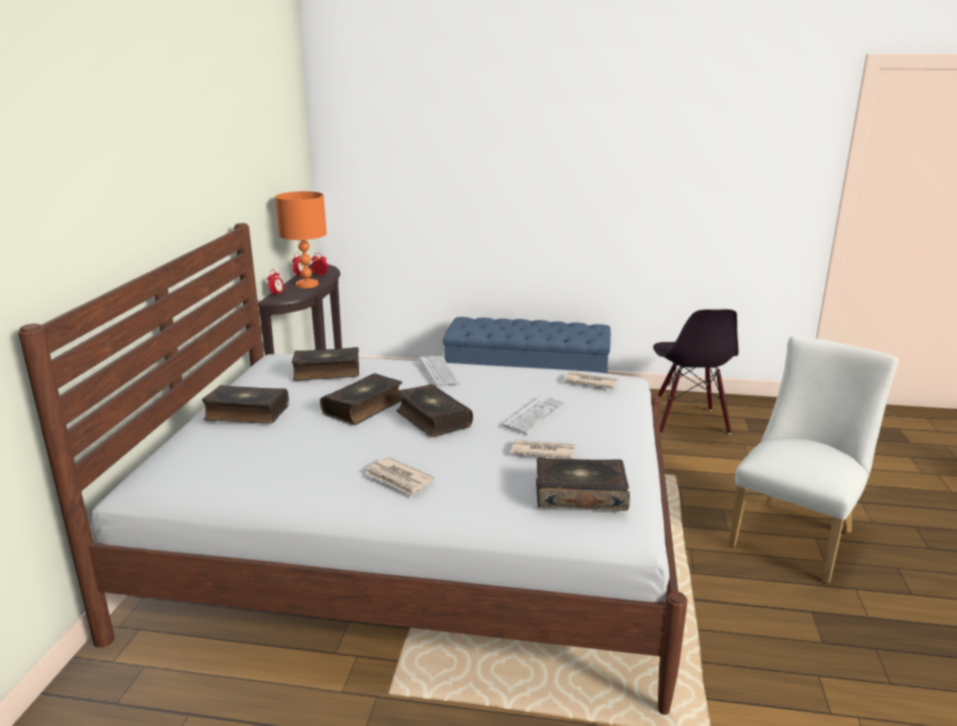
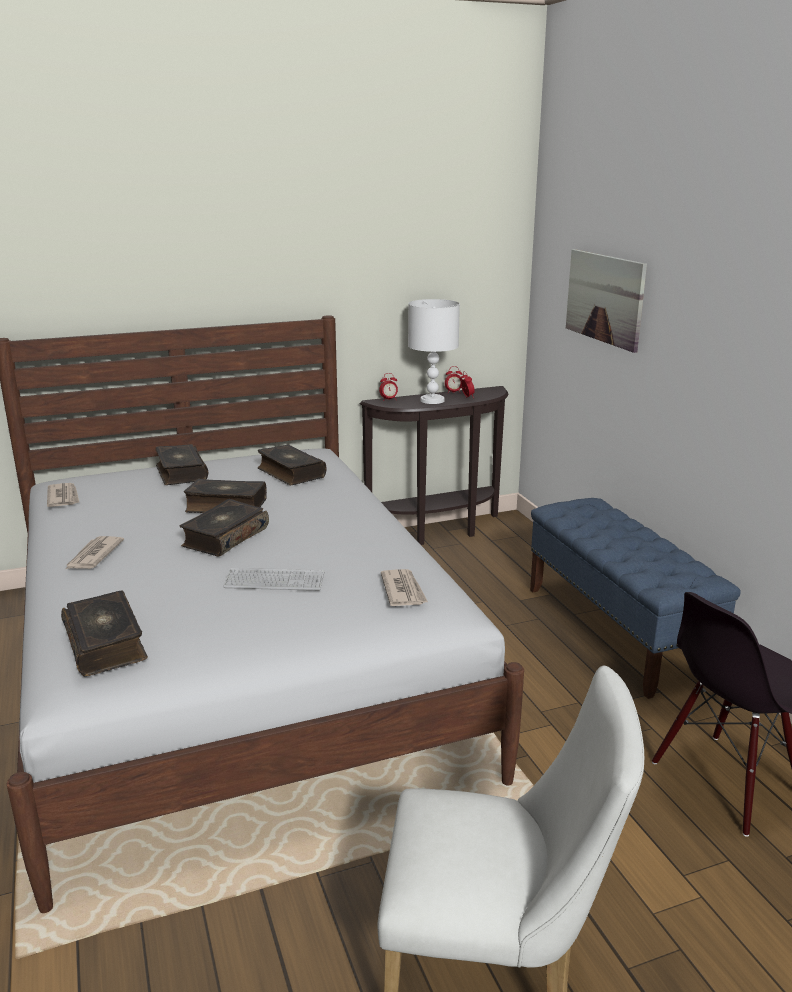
camera: 60 degrees right, 0 degrees up
(307, 285) = (432, 400): orange table lamp -> white table lamp
(425, 167) = (604, 298): none -> picture
(439, 372) = (341, 512): keyboard -> none
(542, 451) = (190, 603): newspaper -> newspaper (63, 497)

